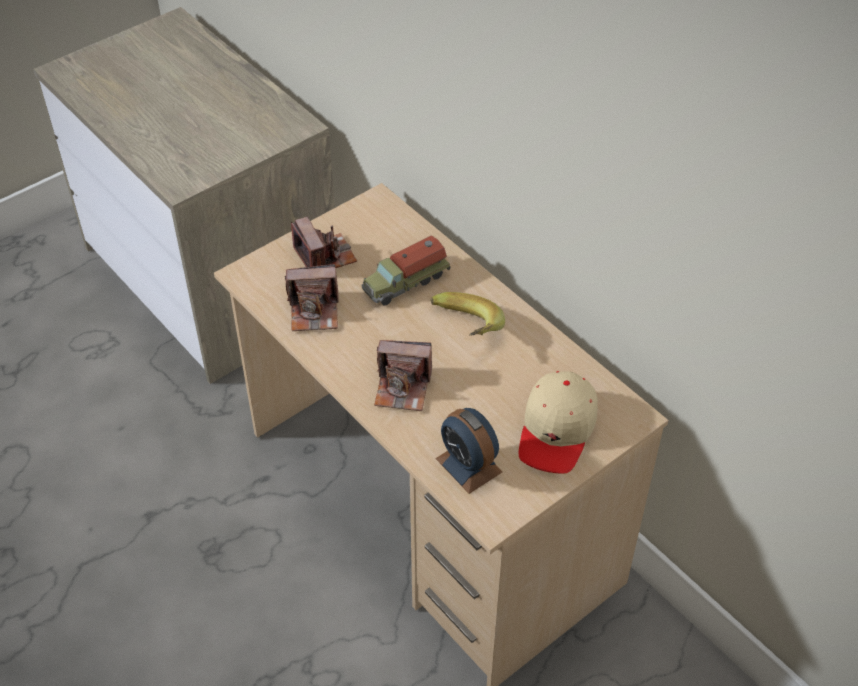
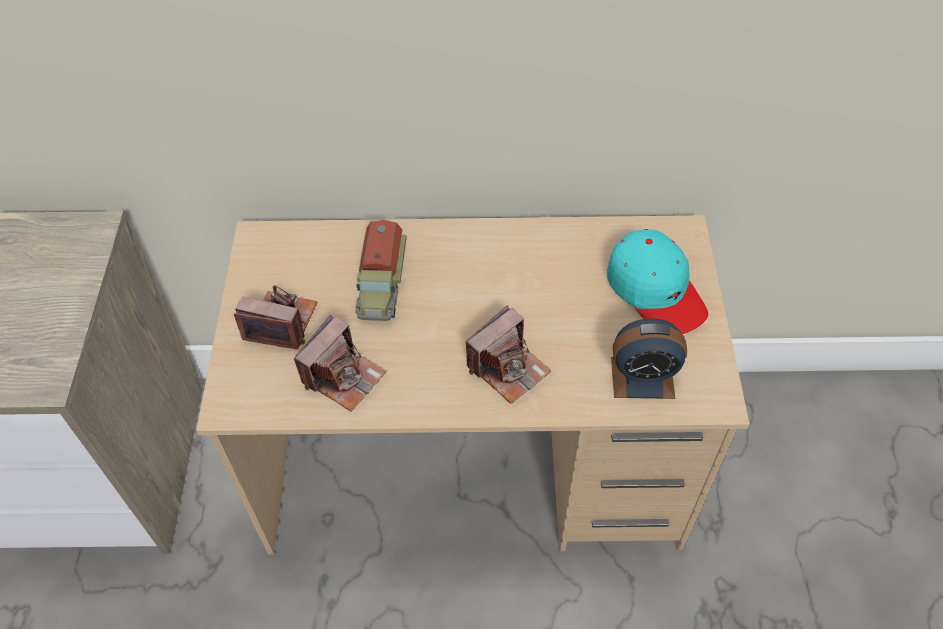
camera: 50 degrees left, 5 degrees up
(463, 331) = (484, 280): banana -> none
(557, 430) = (655, 291): beige cap -> turquoise cap

